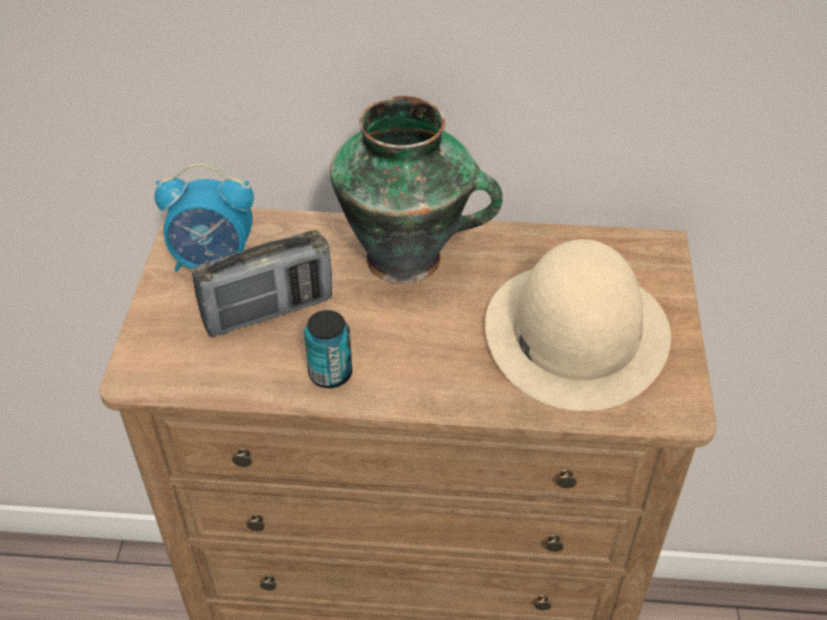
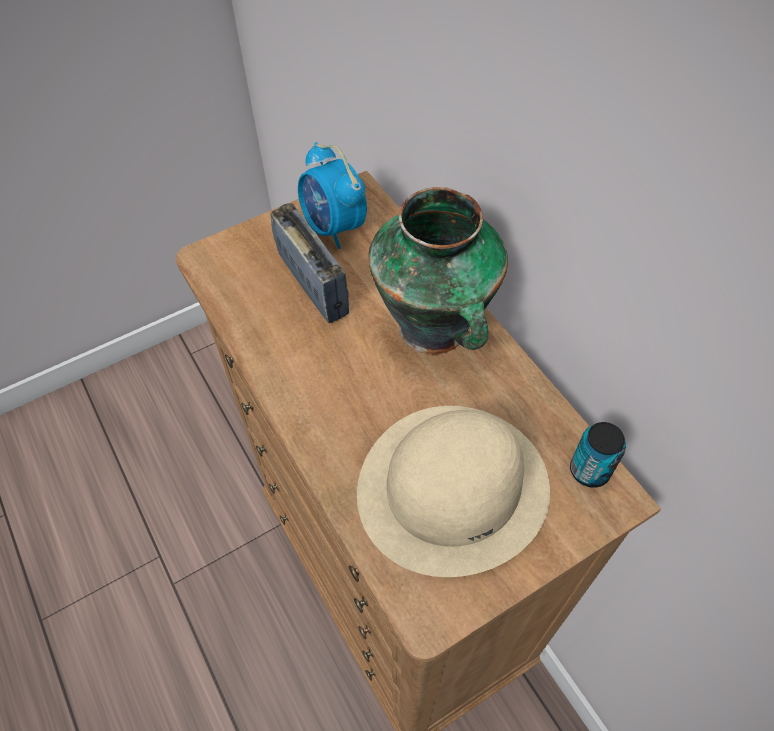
camera: 55 degrees right, 10 degrees up
(268, 311) = (313, 284): radio -> radio turned 150 degrees counterclockwise
(330, 374) = (283, 355): can -> can (589, 470)

